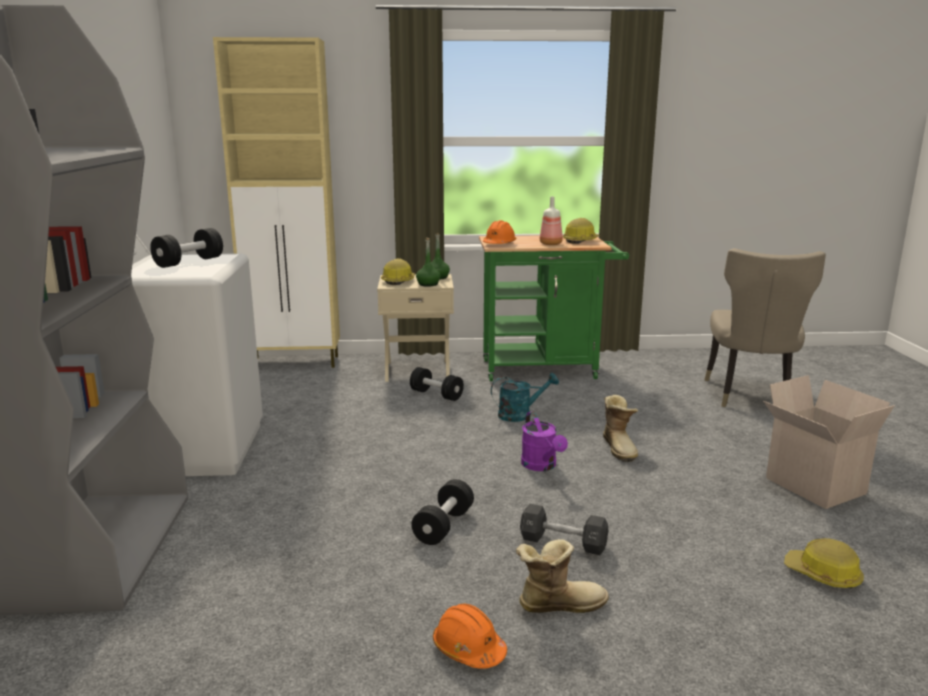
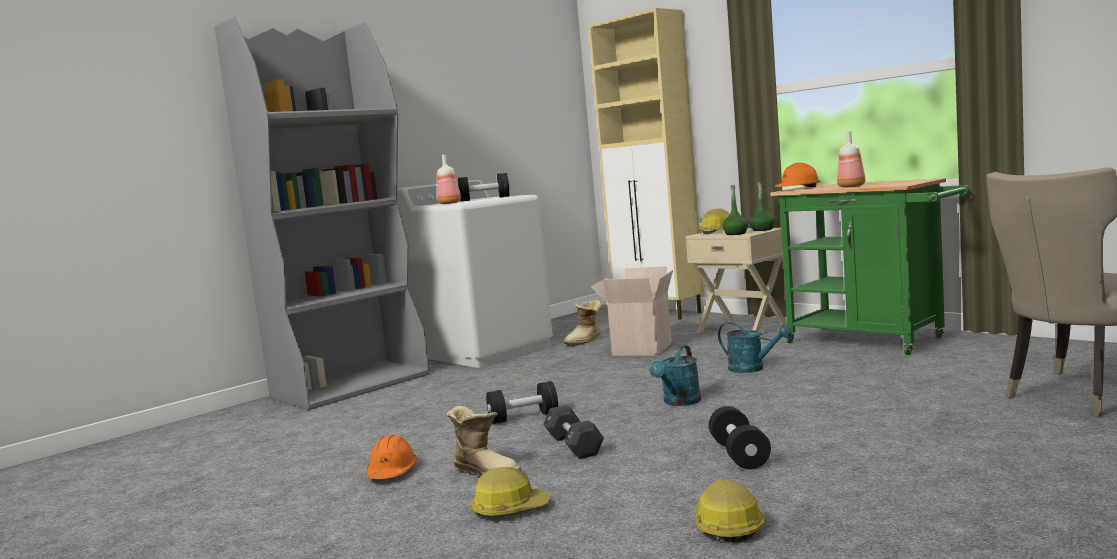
camera: 50 degrees right, 10 degrees down
(170, 273) = (450, 203): none -> bottle
(436, 395) = (715, 346): black dumbbell -> black dumbbell (739, 455)
(542, 466) = (679, 402): purple watering can -> turquoise watering can
(580, 241) = (898, 183): hard hat -> hard hat (509, 509)
(620, 448) = (783, 405): boot -> boot (585, 341)
(812, 486) = (920, 475): cardboard box -> cardboard box (640, 348)

